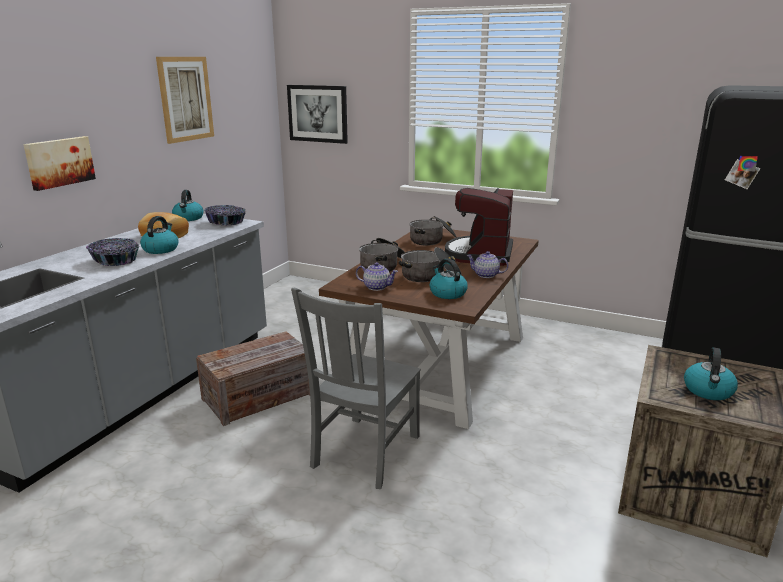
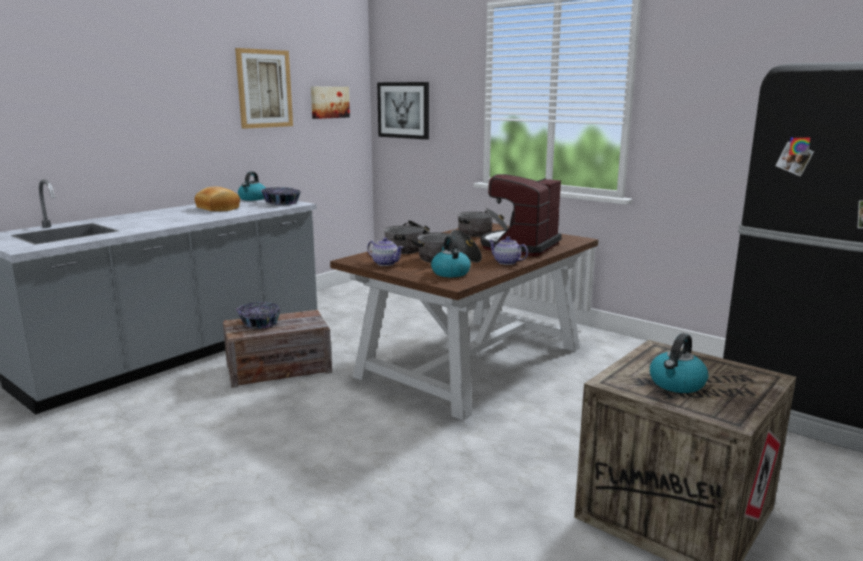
camera: 15 degrees right, 5 degrees down
(59, 162) = (129, 134): picture -> picture (329, 102)
(115, 261) = (157, 222): bowl -> bowl (260, 323)
(161, 249) = (203, 217): kettle -> none
(364, 453) = (344, 426): grey chair -> none

